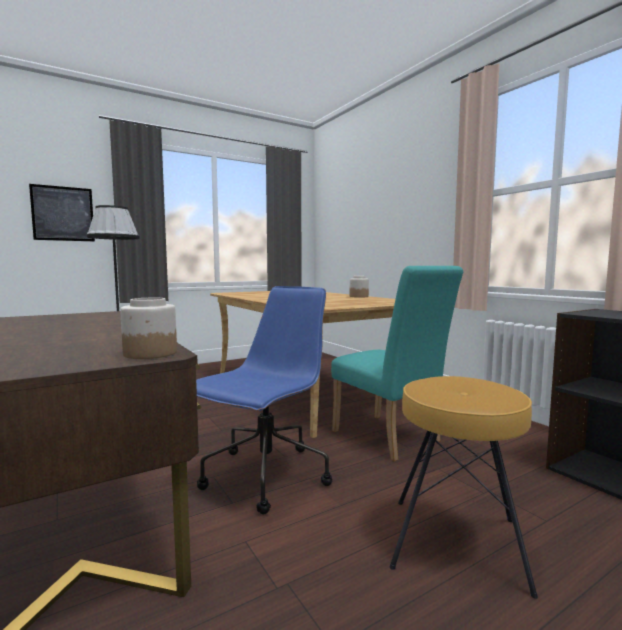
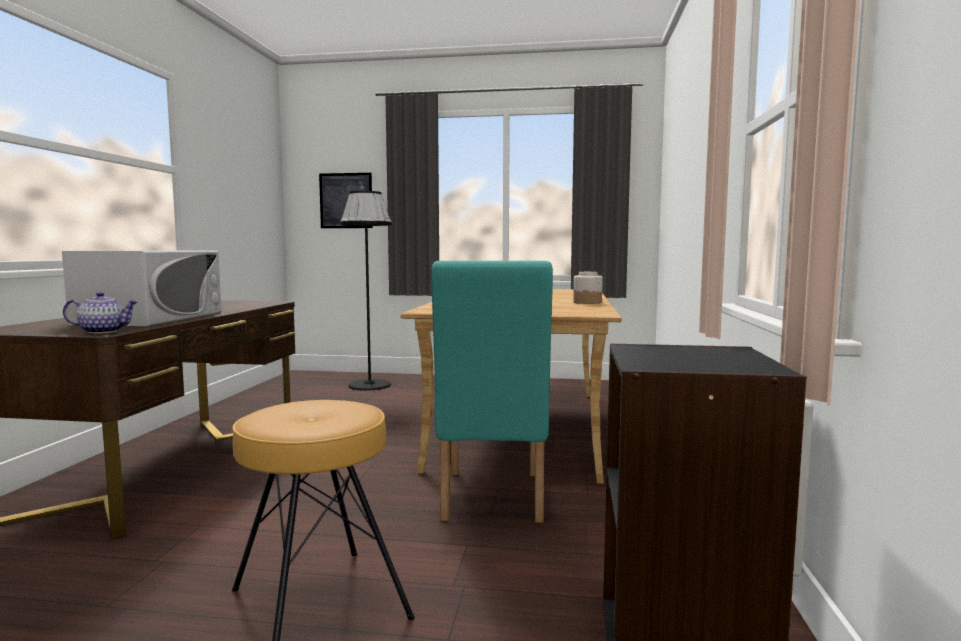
camera: 40 degrees right, 0 degrees up
(91, 336) = (152, 318): none -> white microwave
(149, 353) = (103, 331): jar -> teapot
(265, 477) = (307, 490): blue office chair -> none

